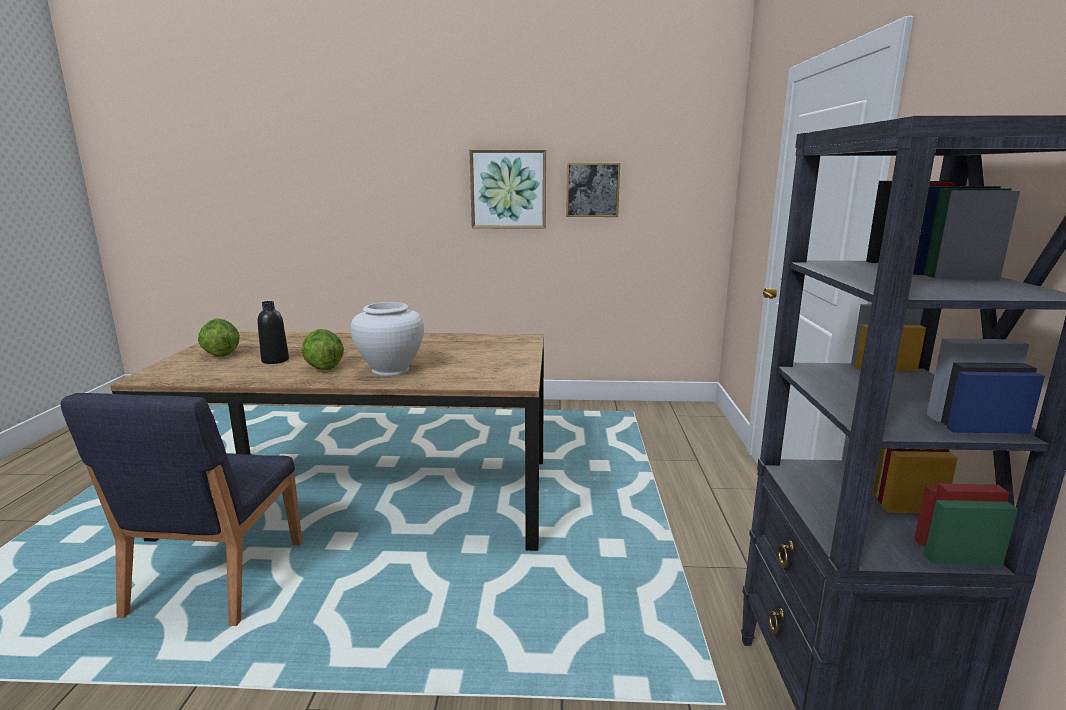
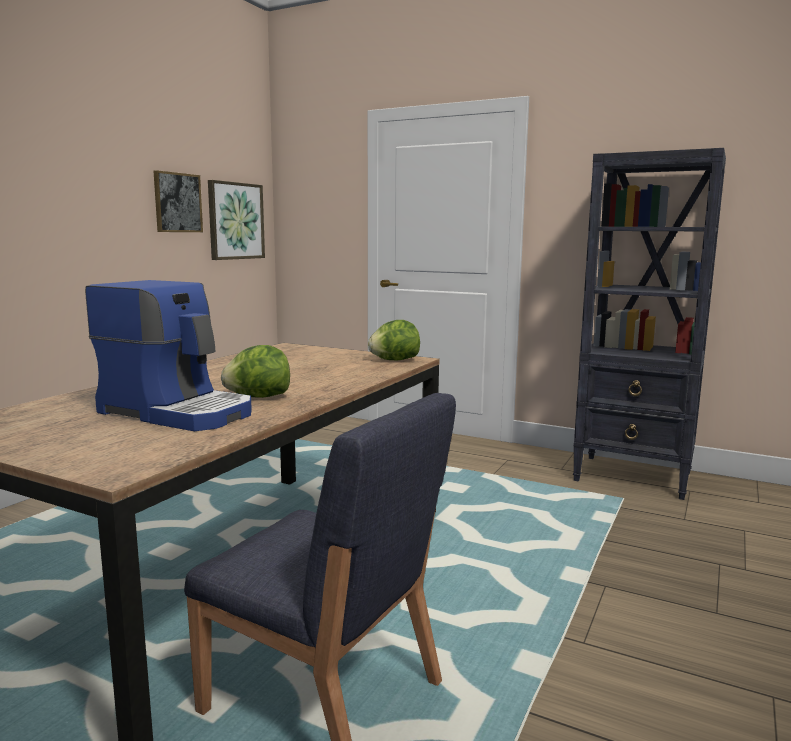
camera: 65 degrees left, 5 degrees down
(221, 355) = (78, 433): lettuce -> lettuce (394, 360)
(275, 360) = (178, 412): black bottle -> coffee machine
(391, 370) = (316, 380): white vase -> none
(508, 189) = (98, 197): picture -> picture (235, 221)

